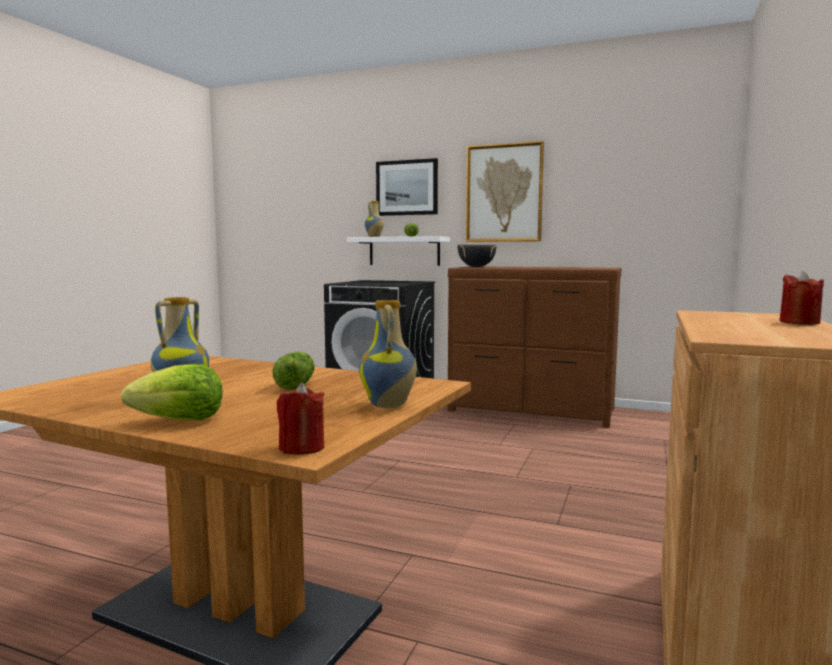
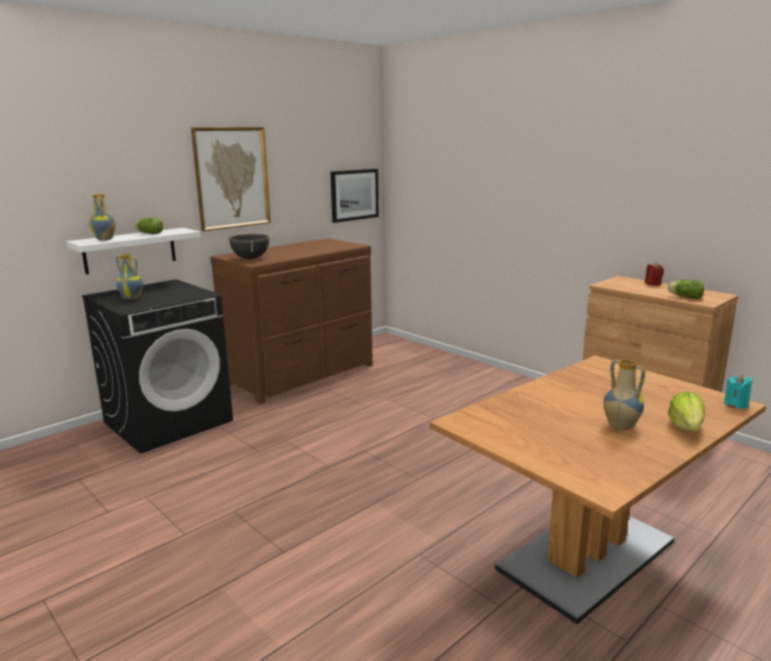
camera: 65 degrees left, 10 degrees up
(297, 385) = (591, 393): lettuce -> lettuce (684, 297)
(302, 448) = (735, 404): red candle -> turquoise candle
(390, 405) = (652, 379): vase -> vase (132, 299)
(407, 188) = (123, 173): picture -> picture (354, 195)

